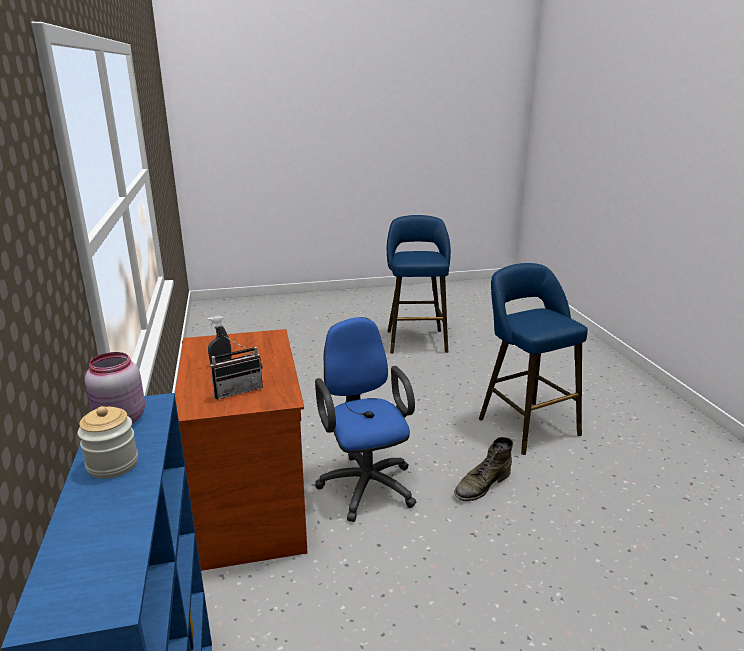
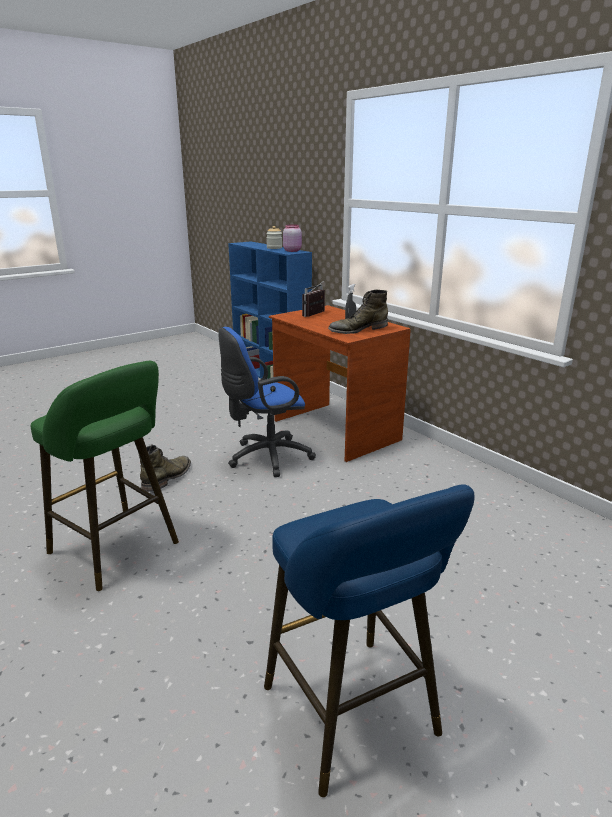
camera: 155 degrees right, 0 degrees up
(242, 345) = (357, 329): none -> green boot
(365, 483) = (266, 458): blue office chair -> blue office chair turned 105 degrees clockwise
(524, 424) = (118, 550): blue stool -> green stool

